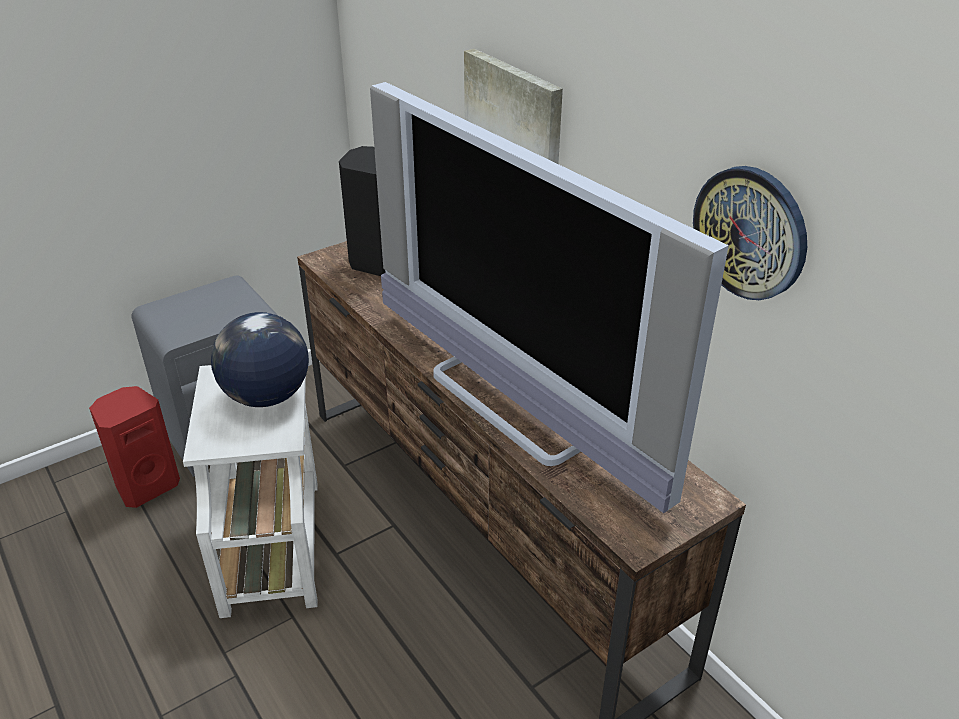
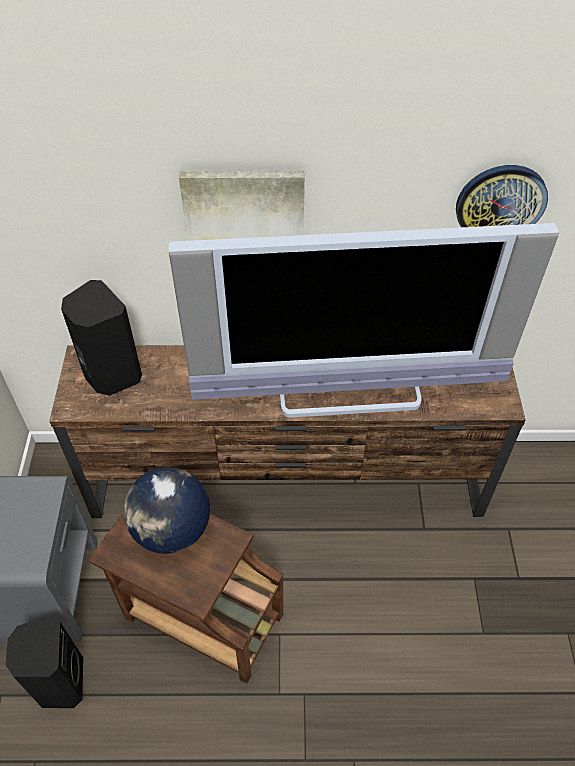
camera: 55 degrees left, 15 degrees up
(146, 485) = (59, 682): red speaker -> black speaker
(272, 542) = (200, 615): white side table -> brown side table

